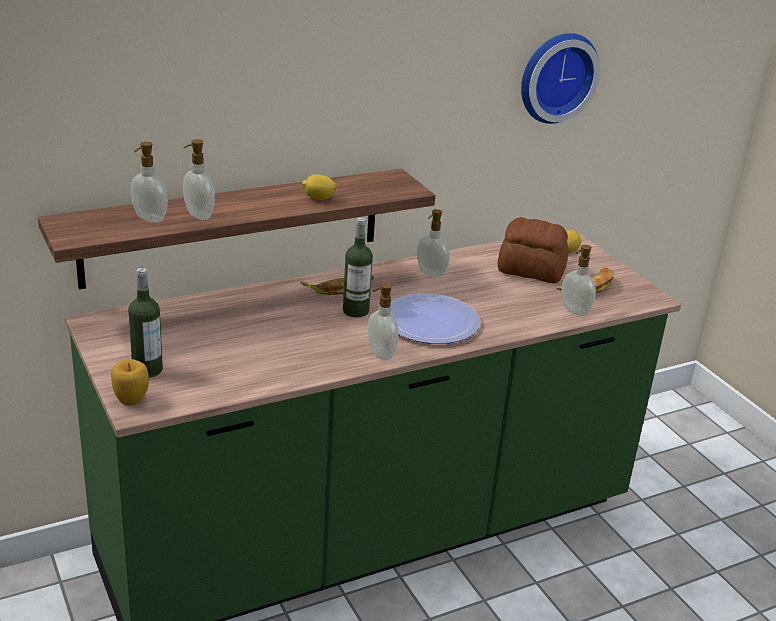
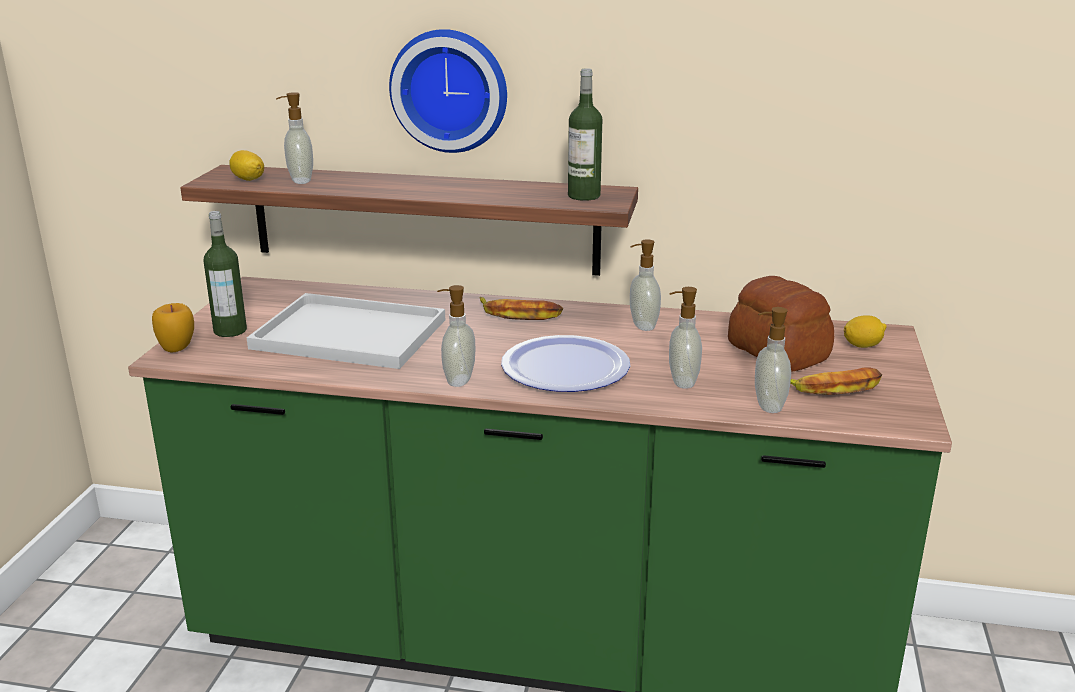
camera: 40 degrees right, 5 degrees down
(198, 216) = (346, 186): soap dispenser -> soap dispenser (681, 382)
(249, 341) = (353, 333): none -> white tray
(318, 198) = (489, 194): lemon -> lemon (248, 179)
(356, 311) = (500, 337): bottle -> bottle (584, 196)
(555, 76) = (880, 93): wall clock -> wall clock (450, 90)

